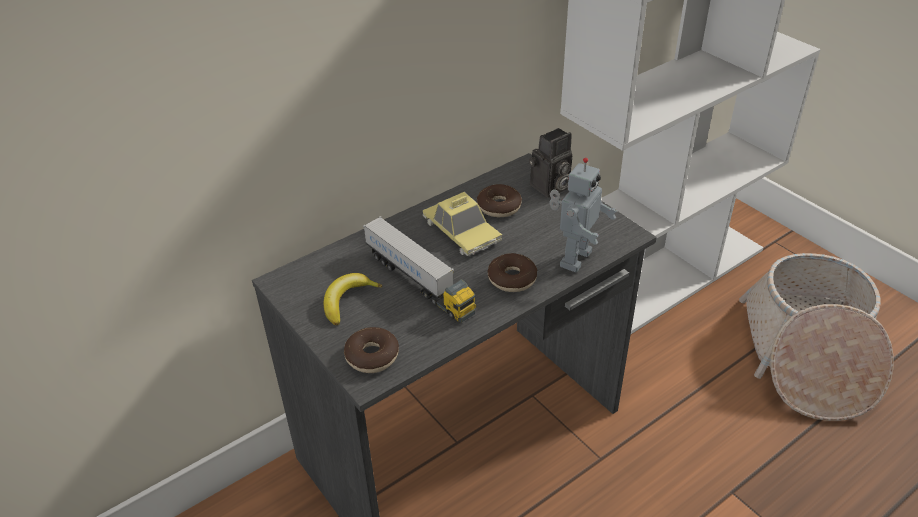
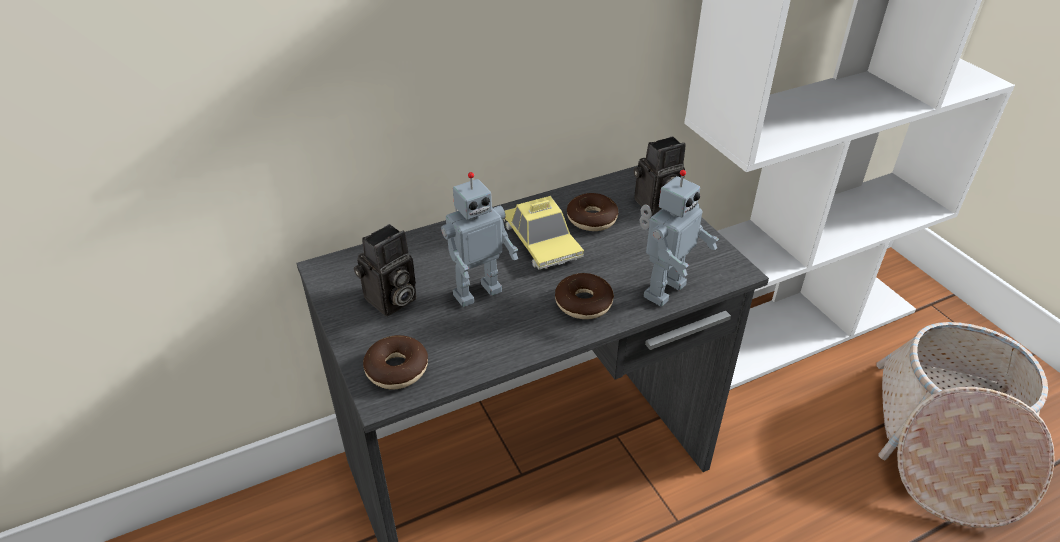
camera: 10 degrees right, 0 degrees up
(347, 301) = (390, 301): banana -> camera
(419, 282) = (476, 292): toy truck -> toy robot

